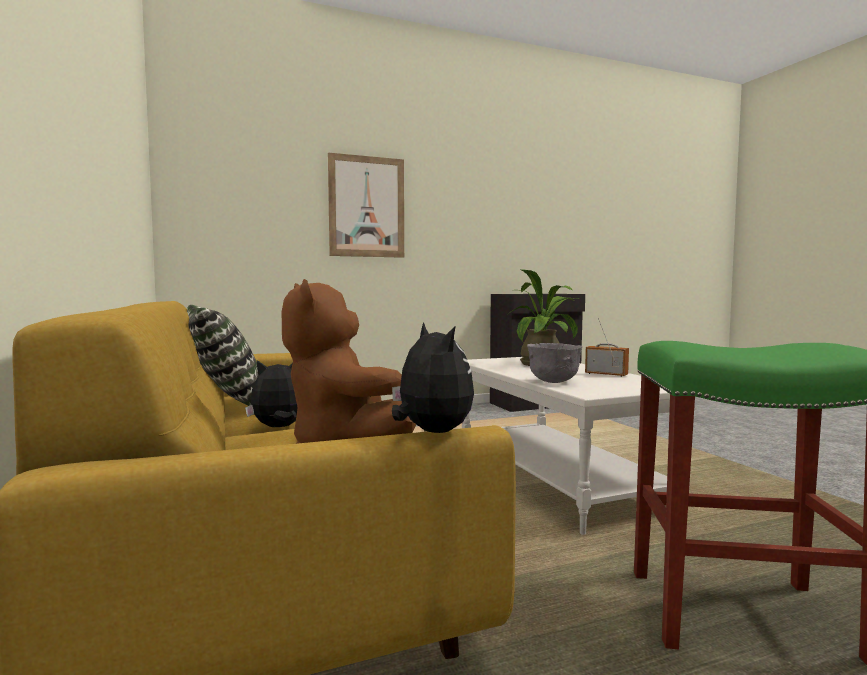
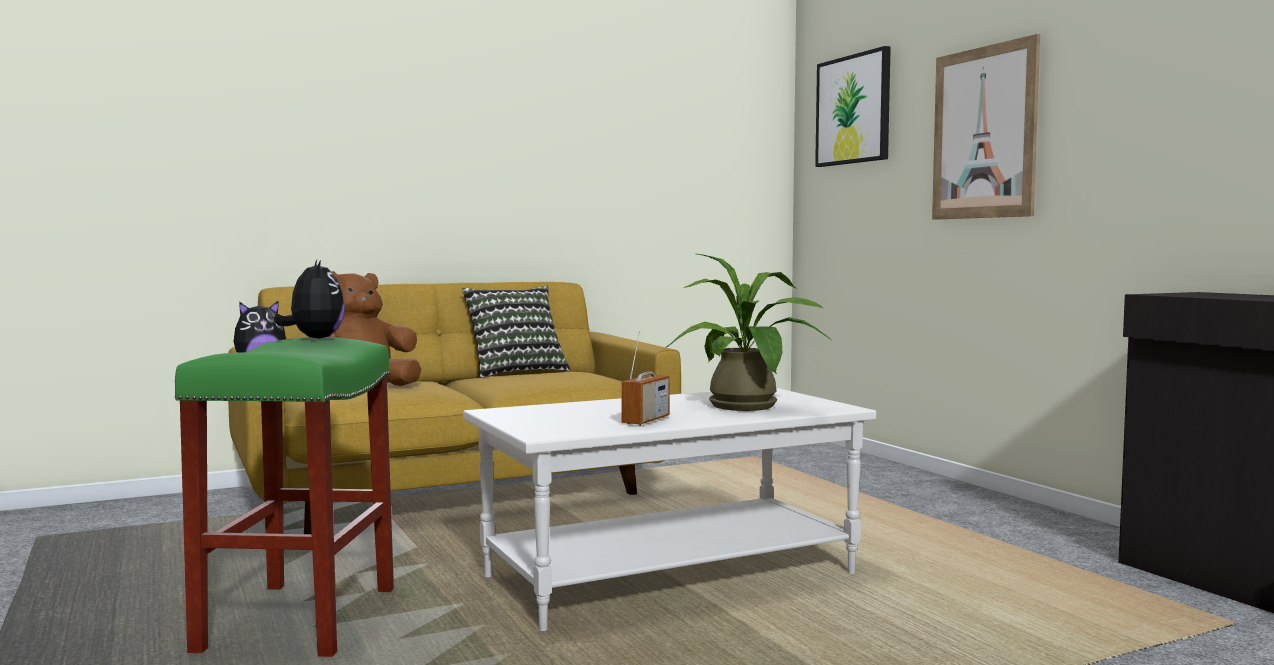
camera: 85 degrees right, 0 degrees up
(239, 168) = (853, 109): none -> picture
(279, 428) = (456, 385): plush toy -> plush toy (314, 338)
(553, 382) = (574, 406): grey bowl -> none

